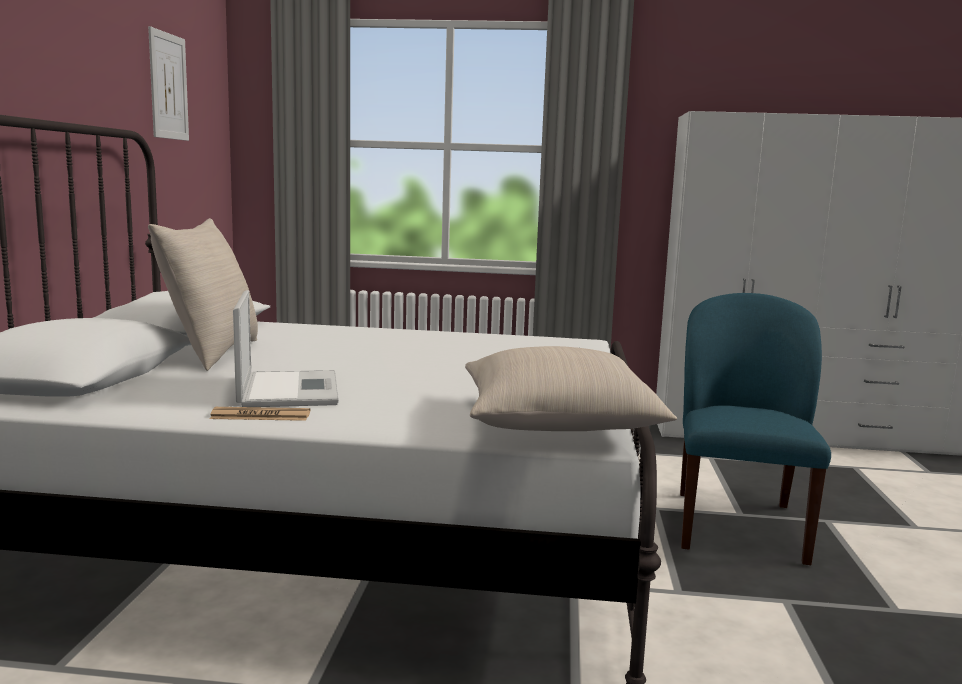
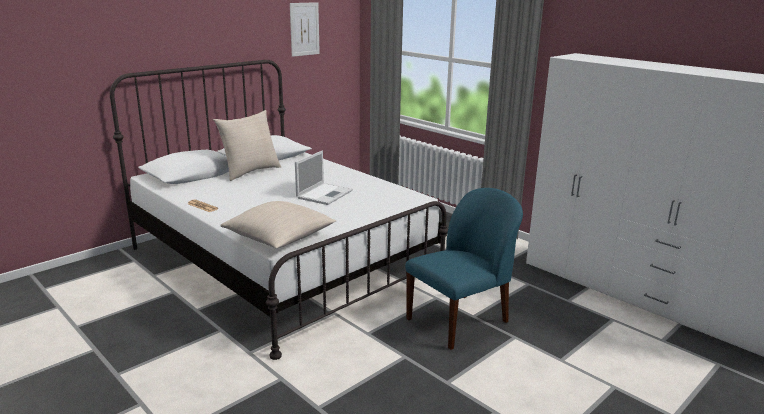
camera: 40 degrees right, 10 degrees up
(288, 389) = (235, 196): laptop -> laptop (325, 194)

